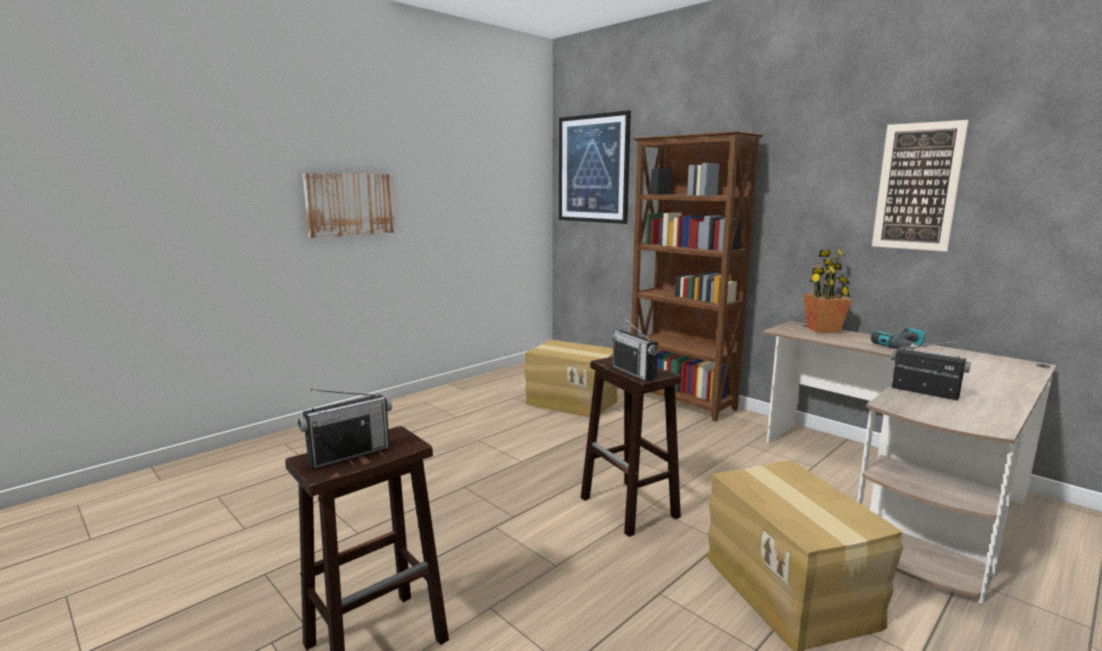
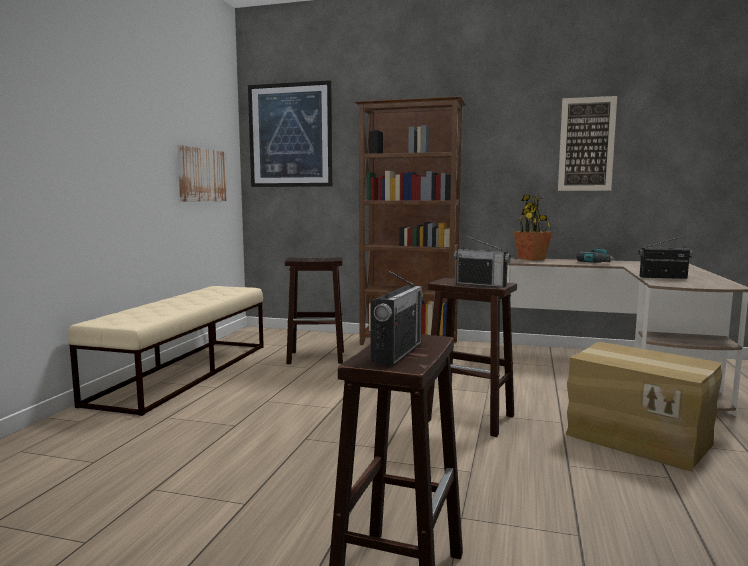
camera: 30 degrees left, 5 degrees down
(350, 204) = (70, 147): picture -> picture (201, 175)
(451, 395) = (185, 372): none -> beige bench
(572, 402) = (317, 357): cardboard box -> brown stool

